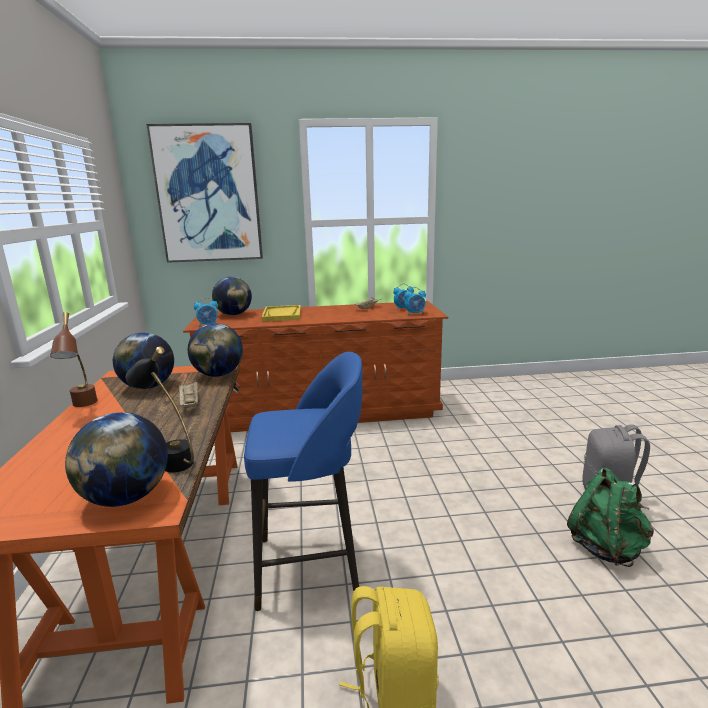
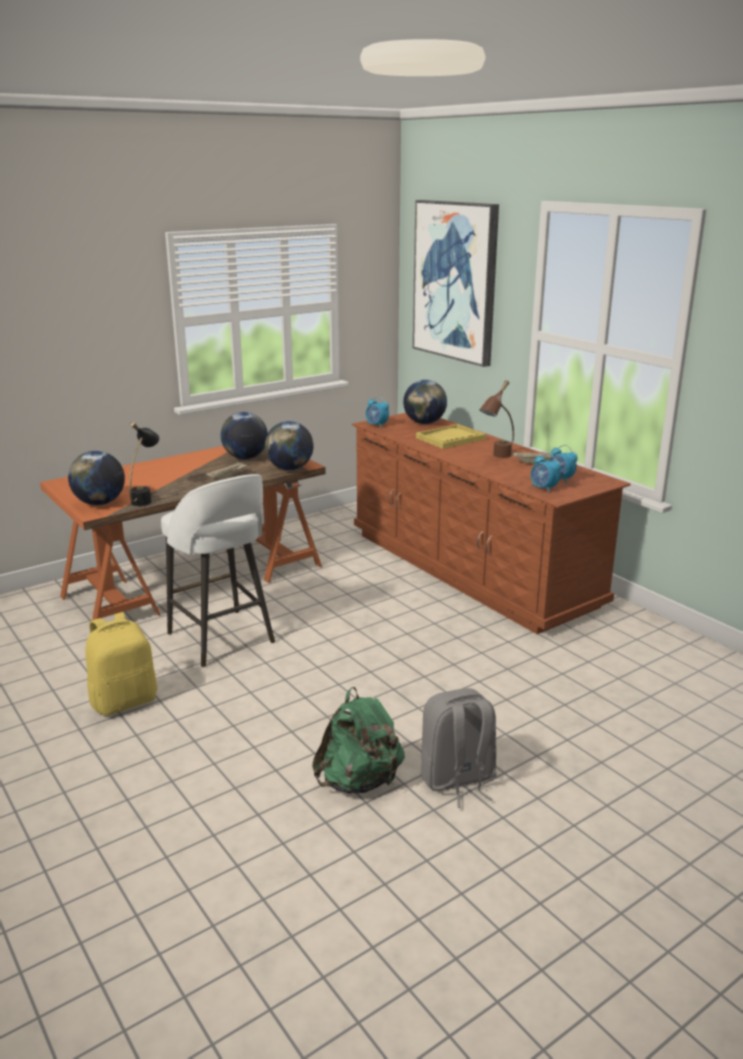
camera: 60 degrees right, 5 degrees up
(83, 406) = (198, 454): brown table lamp -> brown table lamp (497, 457)
(312, 567) = (222, 639): blue stool -> white stool

